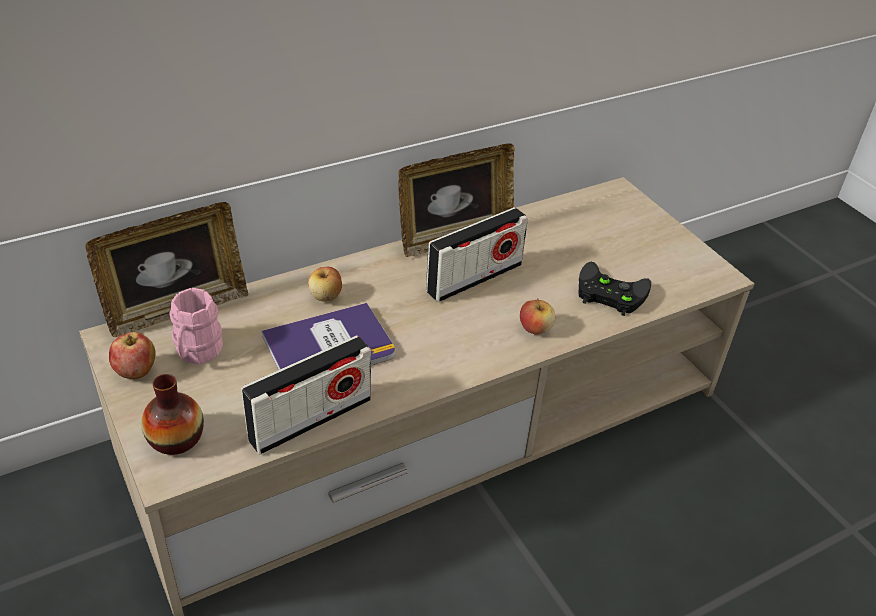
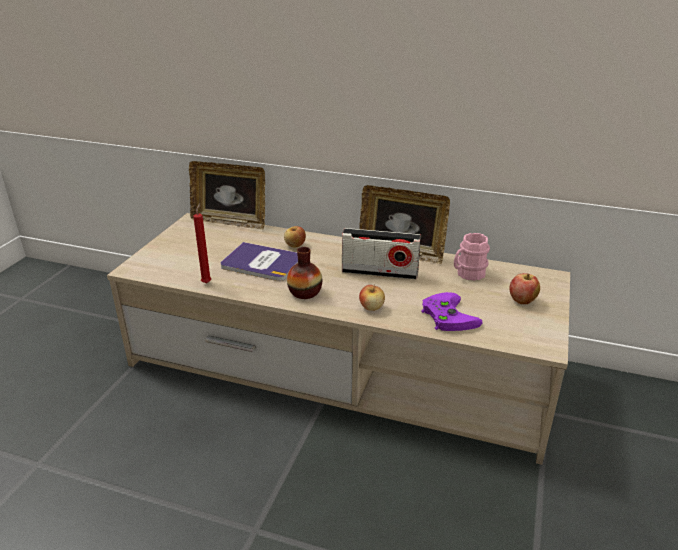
camera: 50 degrees right, 10 degrees down
(136, 372) = (179, 234): apple -> apple (522, 301)
(176, 439) = (153, 261): vase -> vase (305, 292)
(196, 352) = (210, 238): pink mug -> pink mug (467, 274)
(310, 419) = (207, 282): radio -> red candle
(608, 293) = (446, 315): black game controller -> purple game controller

